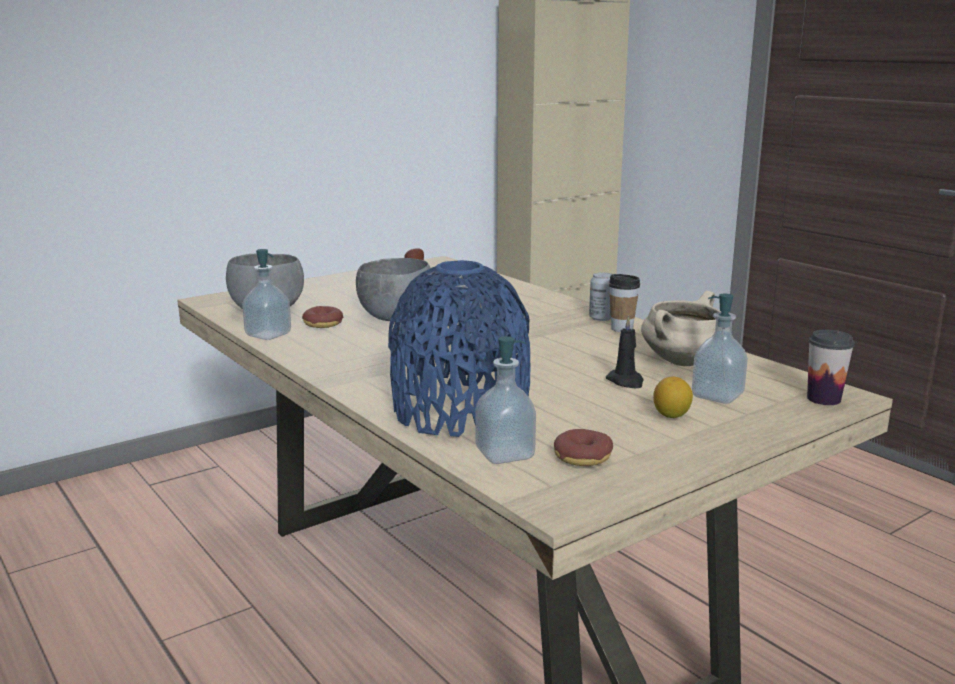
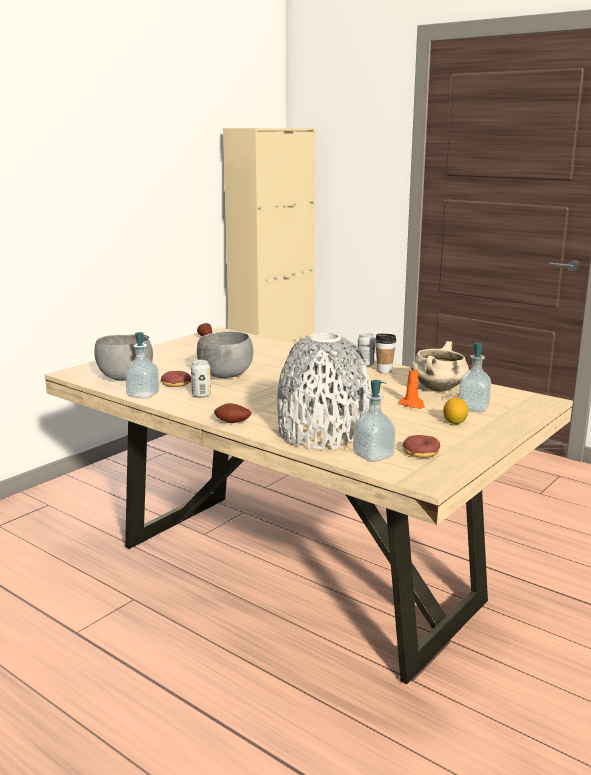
camera: 15 degrees left, 0 degrees up
(341, 342) = (201, 395): none -> can
(347, 384) = (232, 423): none -> potato
(460, 411) = (323, 433): blue vase -> grey vase
(626, 381) = (412, 404): black candle -> orange candle
(823, 399) = (535, 404): cup -> none

